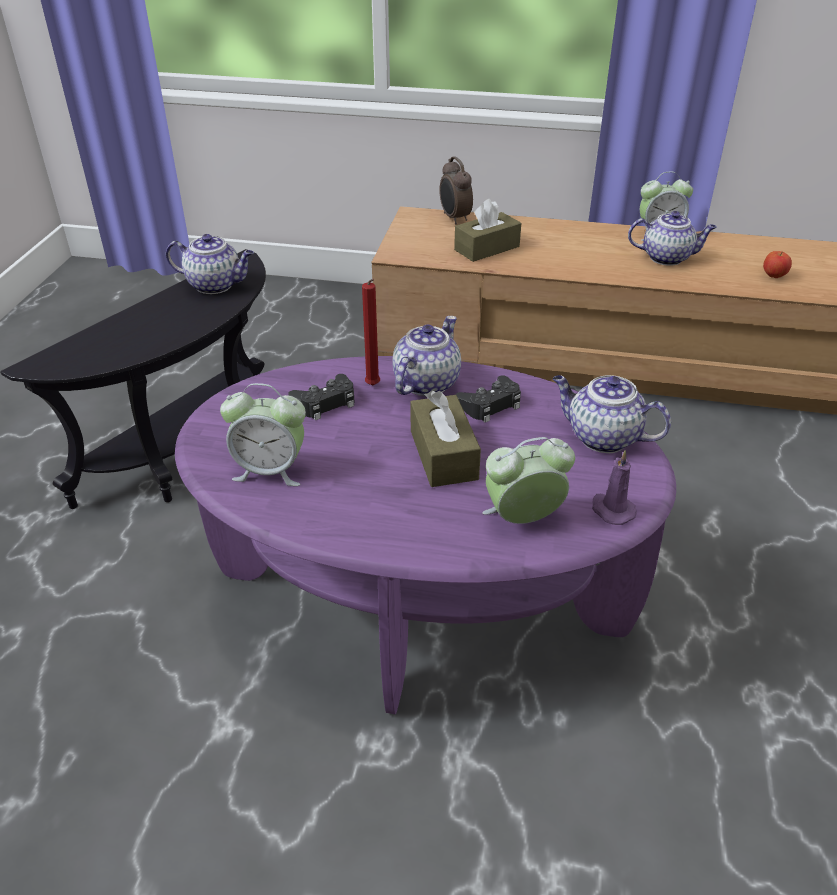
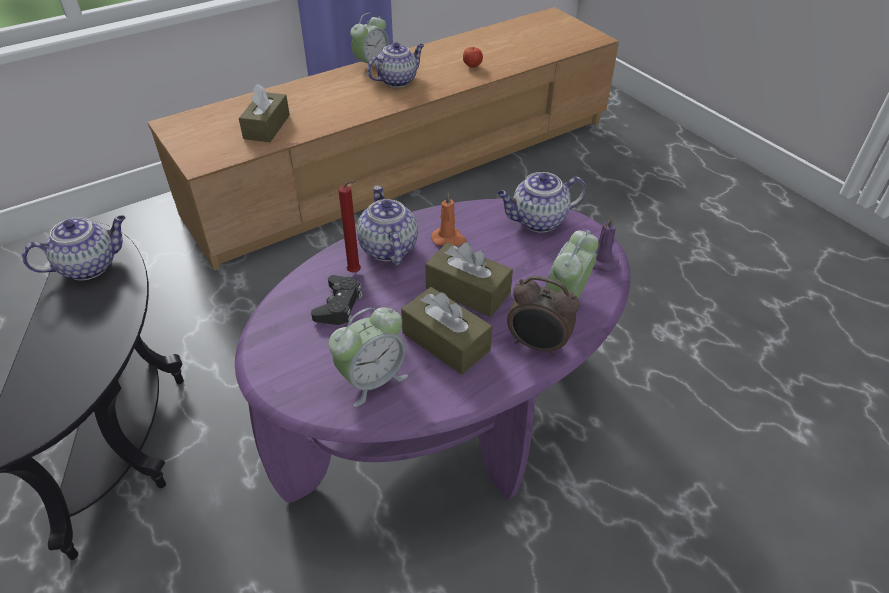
camera: 45 degrees left, 5 degrees up
(365, 481) = (445, 341): none -> brown tissue box
(454, 218) = (209, 113): alarm clock -> alarm clock (537, 345)
(490, 405) = (449, 239): black game controller -> orange candle

